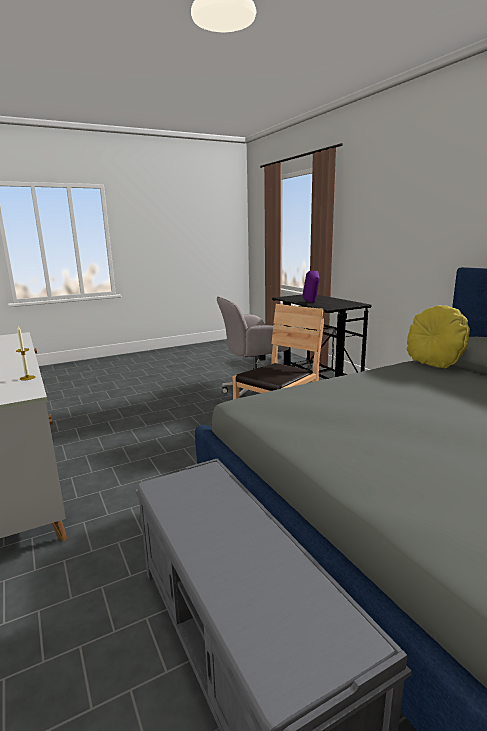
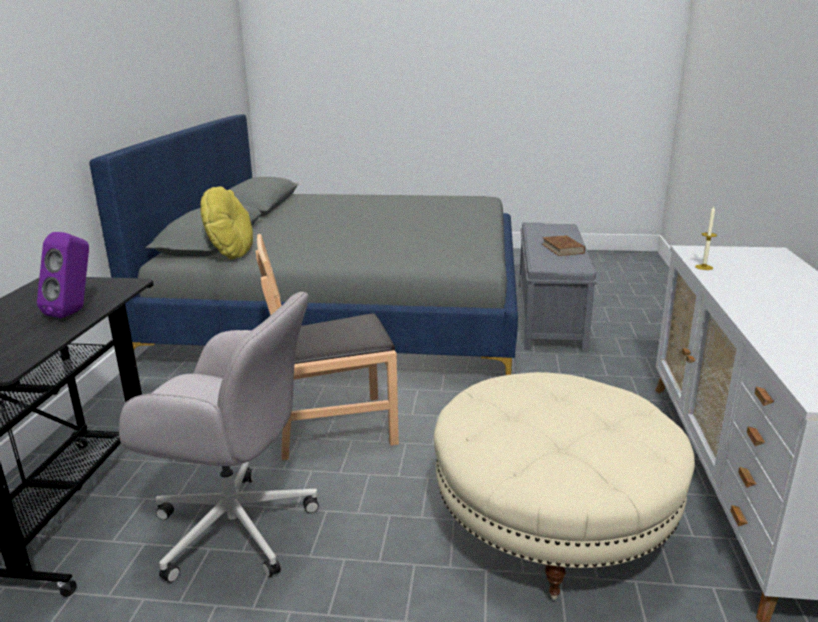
camera: 145 degrees left, 5 degrees up
(132, 430) = (553, 522): none -> beige ottoman
(211, 530) = (562, 249): none -> brown book

